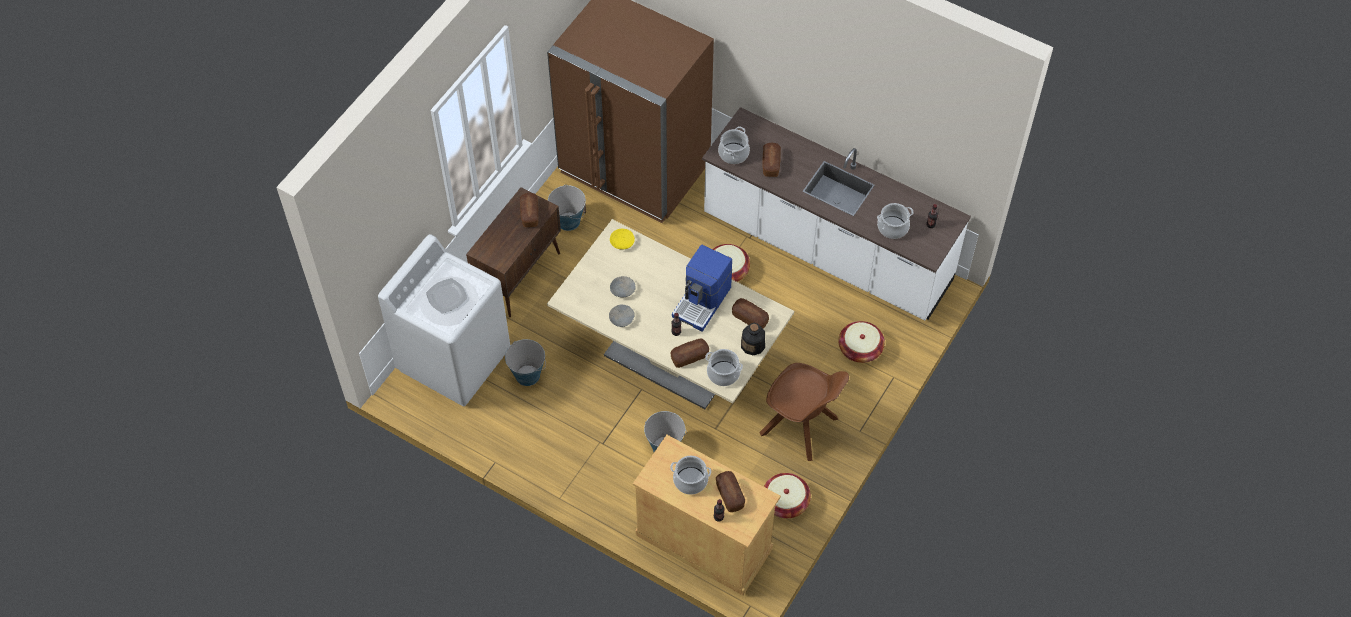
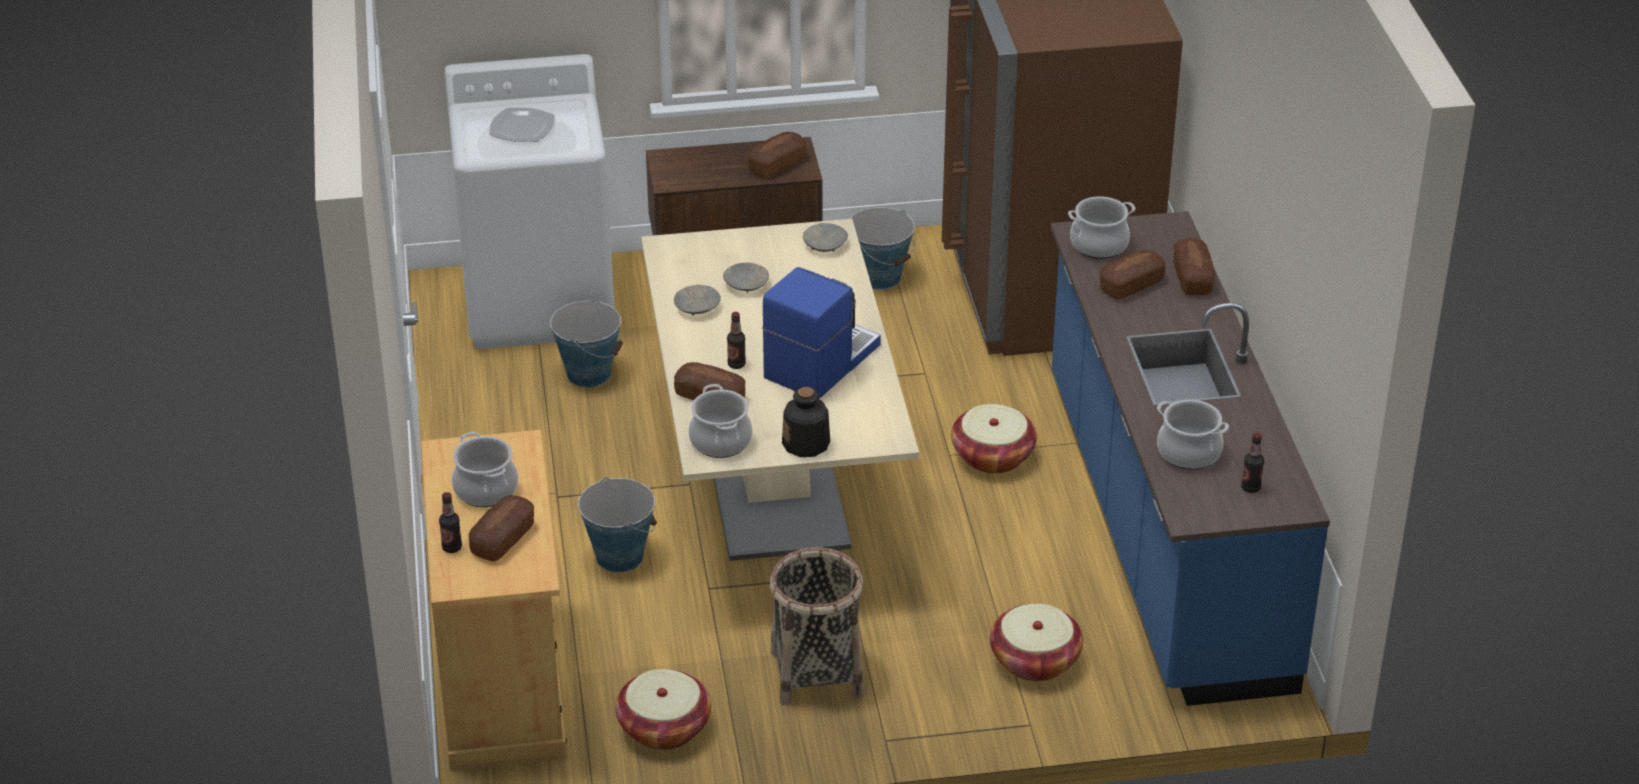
camera: 50 degrees right, 20 degrees down
(622, 242) = (824, 245): yellow bowl -> grey bowl
(702, 302) = (820, 361): coffee machine -> coffee machine turned 135 degrees clockwise
(750, 318) = (849, 417): bread -> bread (1192, 278)
(801, 427) = (815, 673): brown chair -> basket
(826, 250) = (1163, 531): white counter -> blue counter

